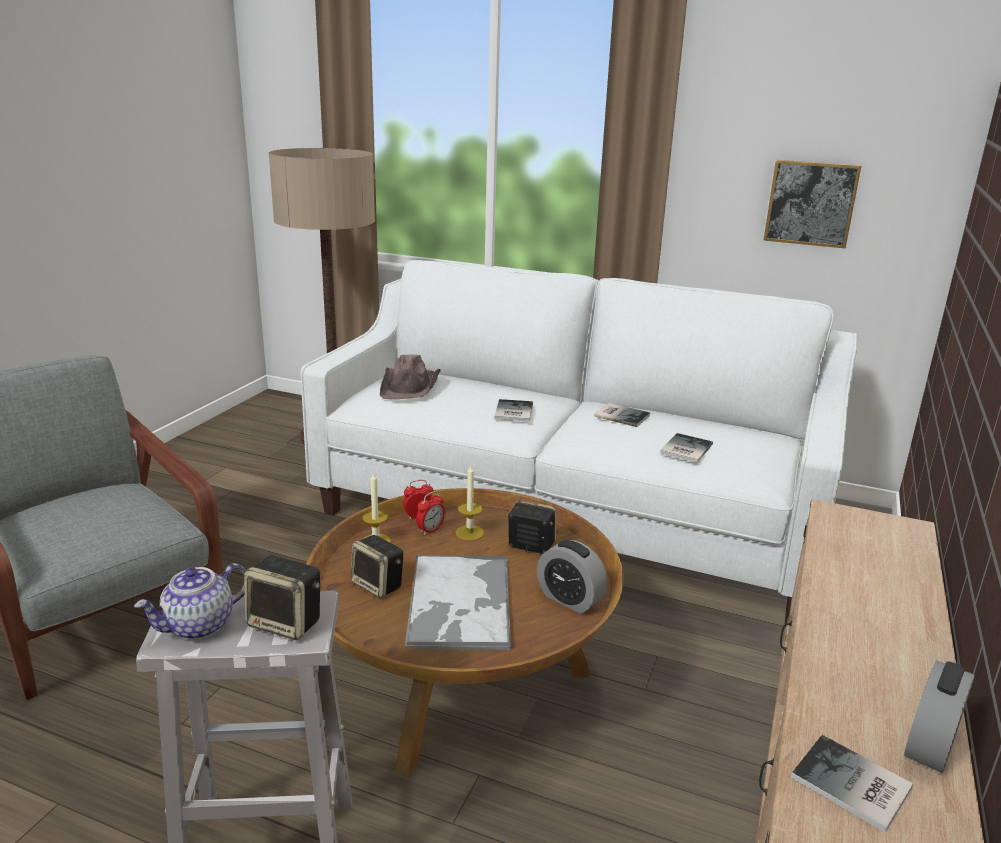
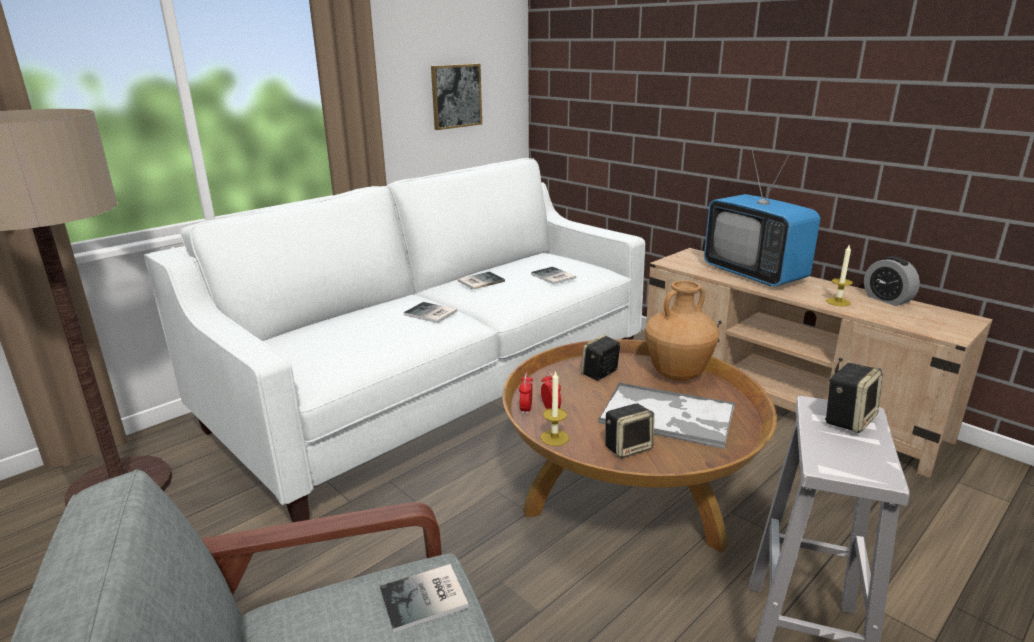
camera: 65 degrees left, 0 degrees up
(199, 626) = (857, 458): teapot -> none
(410, 386) = (318, 344): brown hat -> none
(469, 533) = (566, 393): candle -> candle (838, 302)
(570, 599) = (677, 375): alarm clock -> brown vase
(852, 786) = (920, 320): book -> book (426, 599)
(876, 588) = (754, 274): none -> television

